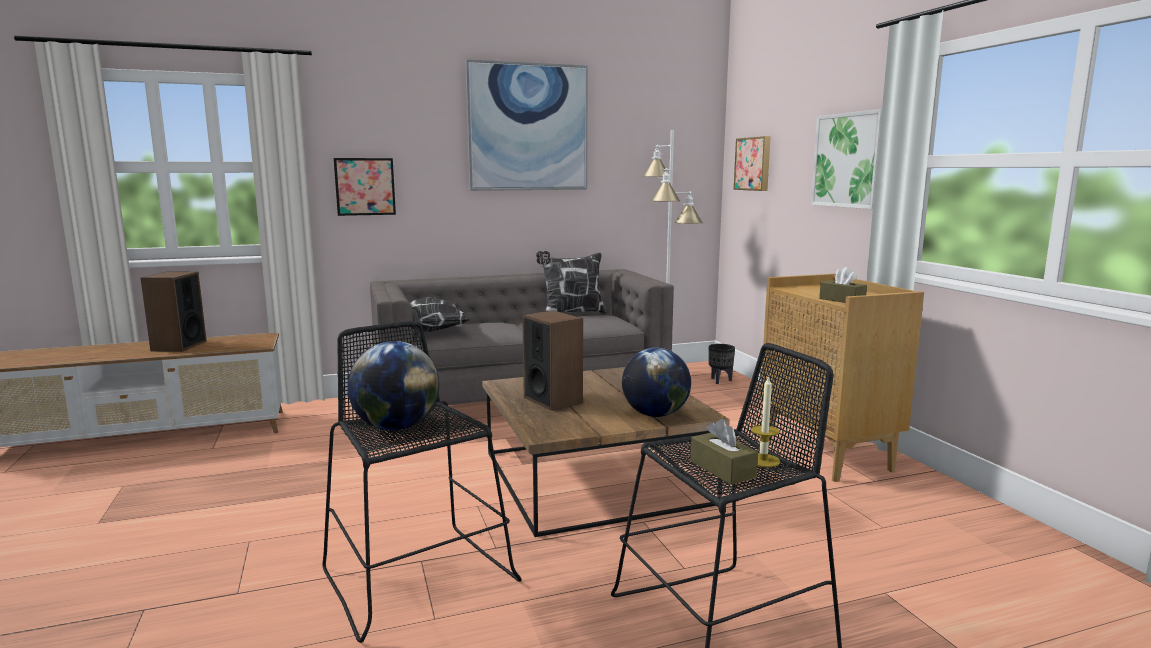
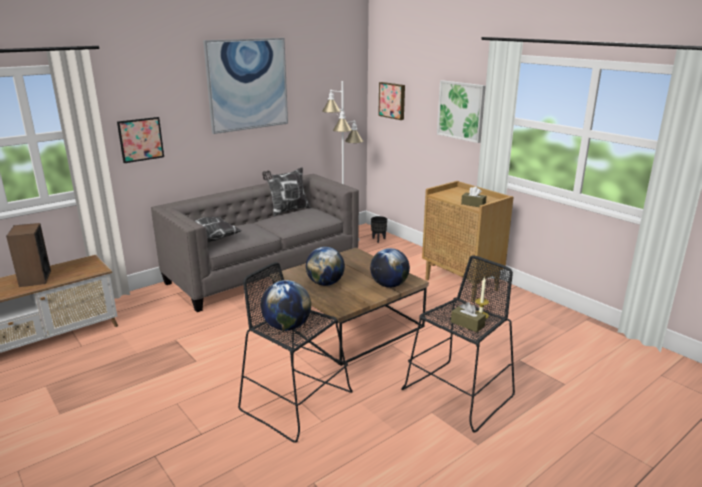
camera: 20 degrees left, 10 degrees up
(553, 400) = (325, 283): speaker -> globe

